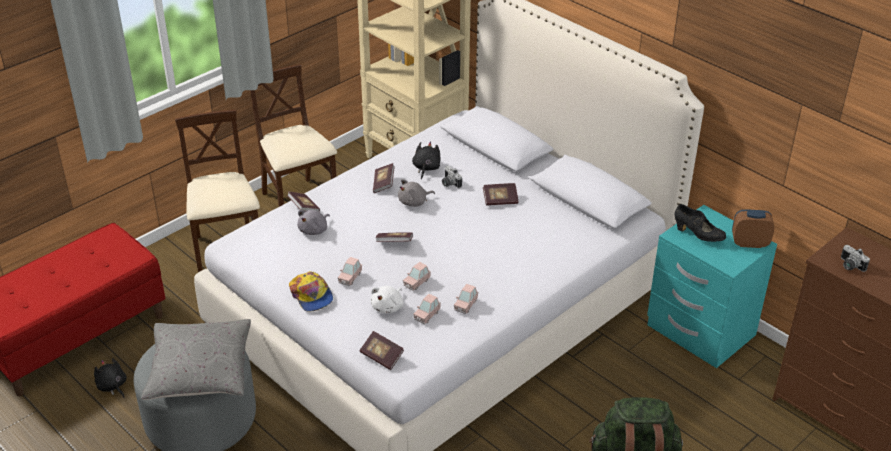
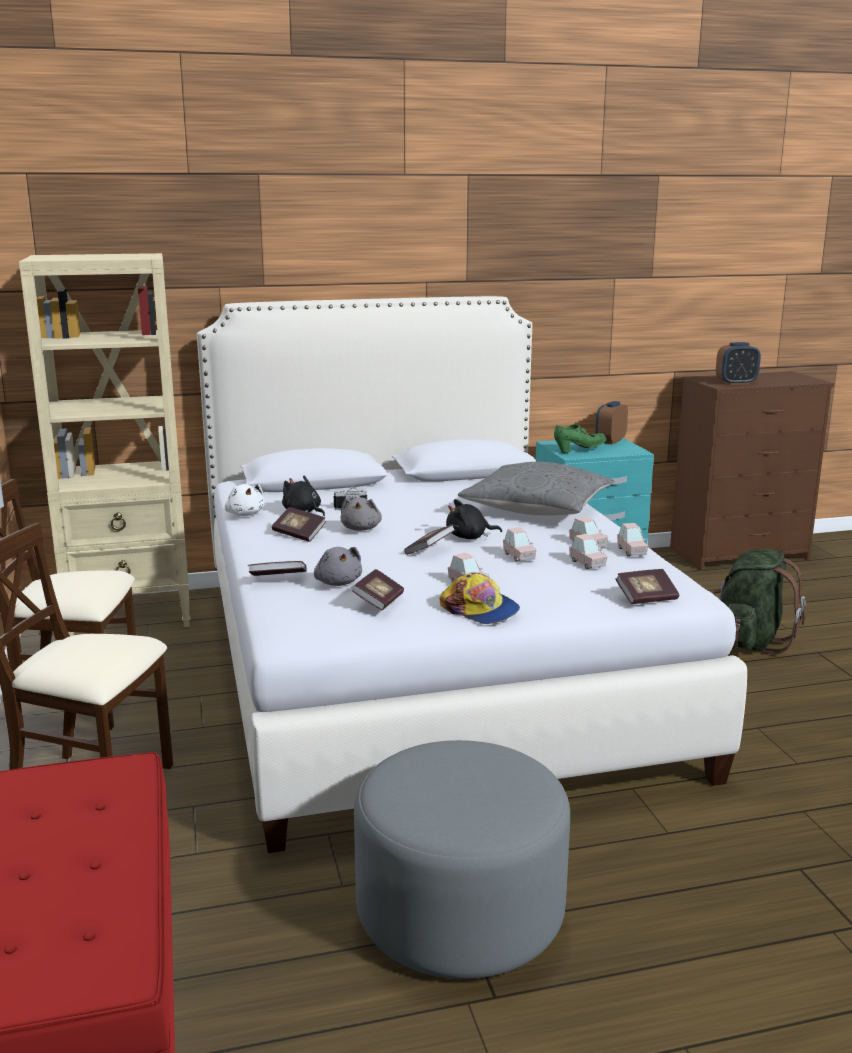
camera: 60 degrees left, 20 degrees down
(112, 386) = (279, 1002): black plush toy -> black plush toy (469, 537)
(200, 371) = (490, 779): grey pillow -> grey pillow (537, 509)
(311, 295) = (480, 610): cap -> cap turned 45 degrees clockwise
(388, 307) = (551, 577): white plush toy -> white plush toy (245, 514)
(469, 329) = (631, 551): none -> pink toy car
(500, 200) = (416, 498): book -> book (379, 601)
(698, 235) = (580, 450): black shoe -> green shoe
(849, 266) = (736, 383): camera -> alarm clock

